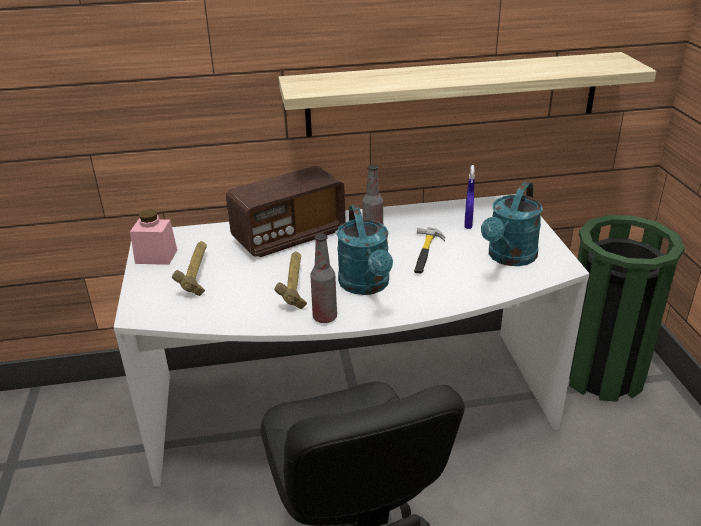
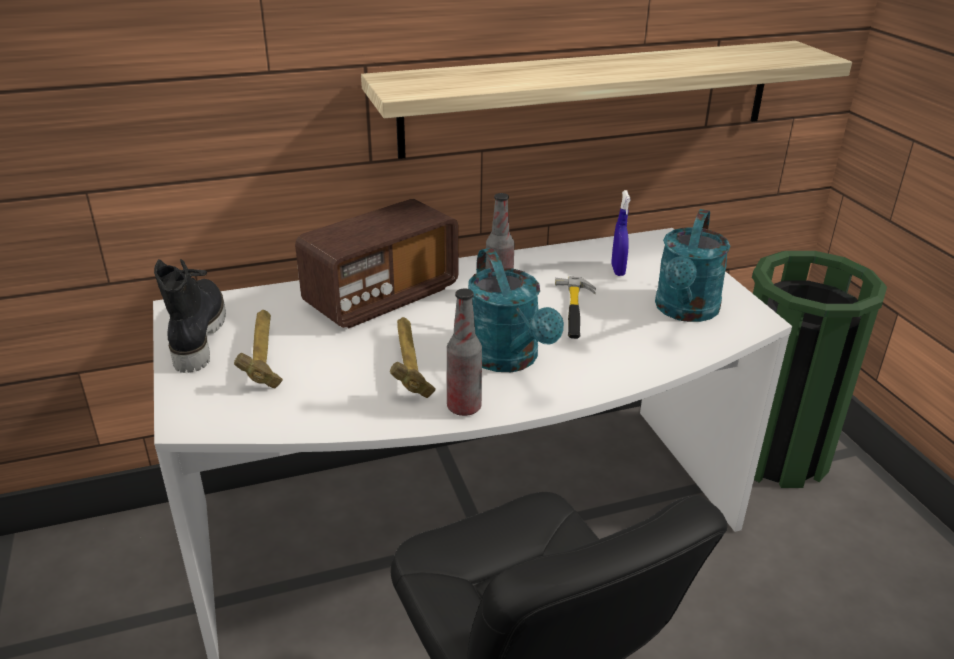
camera: 10 degrees left, 0 degrees up
(156, 256) = (196, 335): pink jar -> black boot

